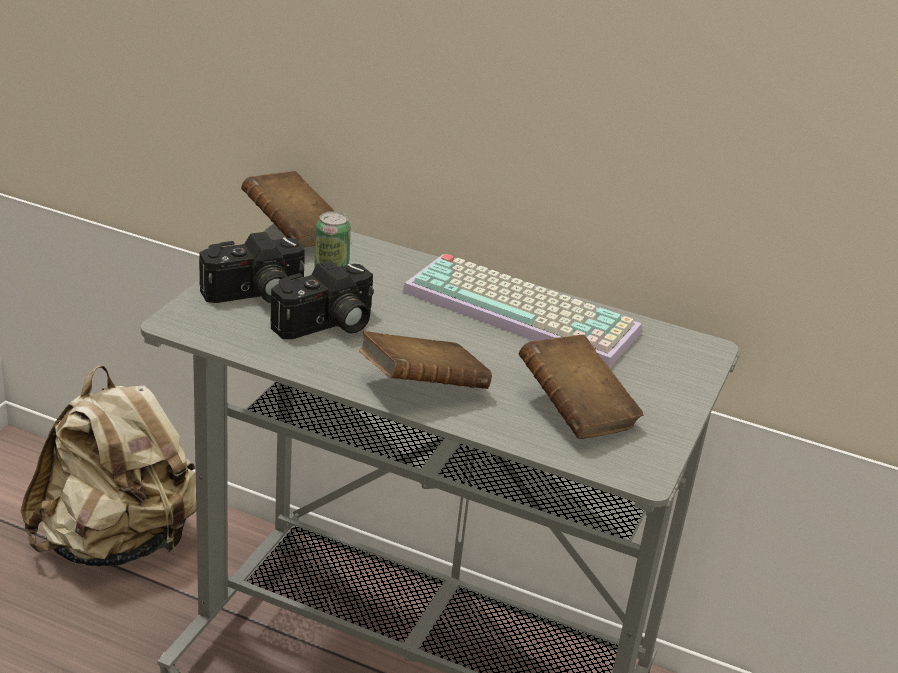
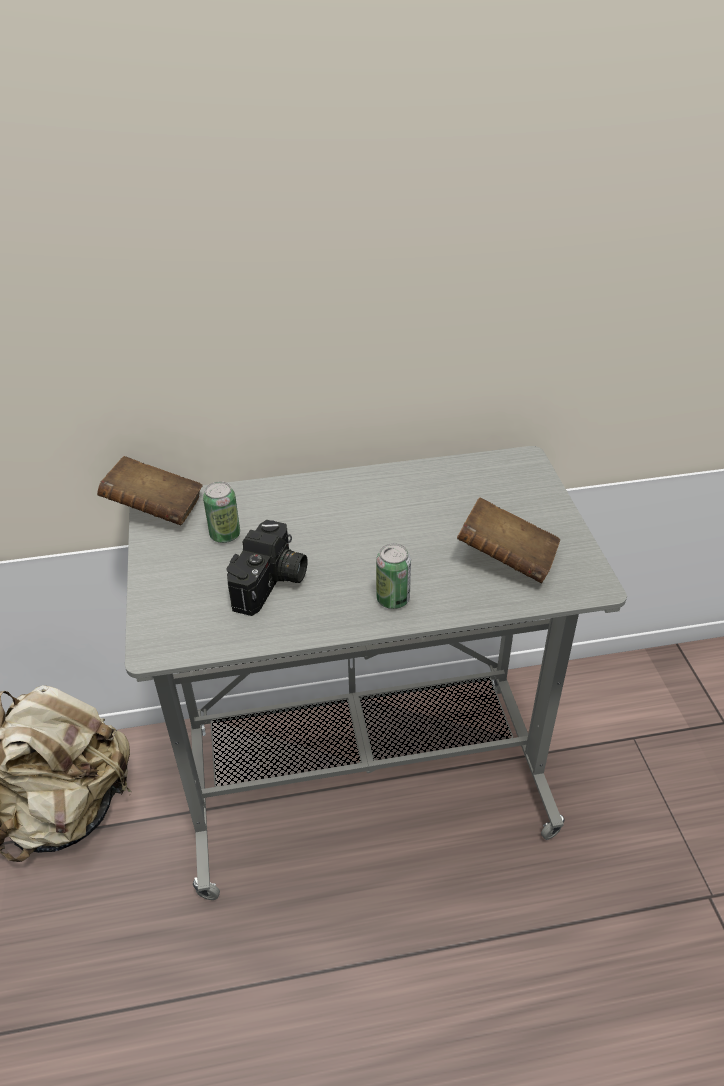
camera: 30 degrees left, 10 degrees up
(255, 295) = (188, 586): camera -> none
(422, 387) = (393, 599): brown book -> can
(525, 311) = (389, 492): keyboard -> none

